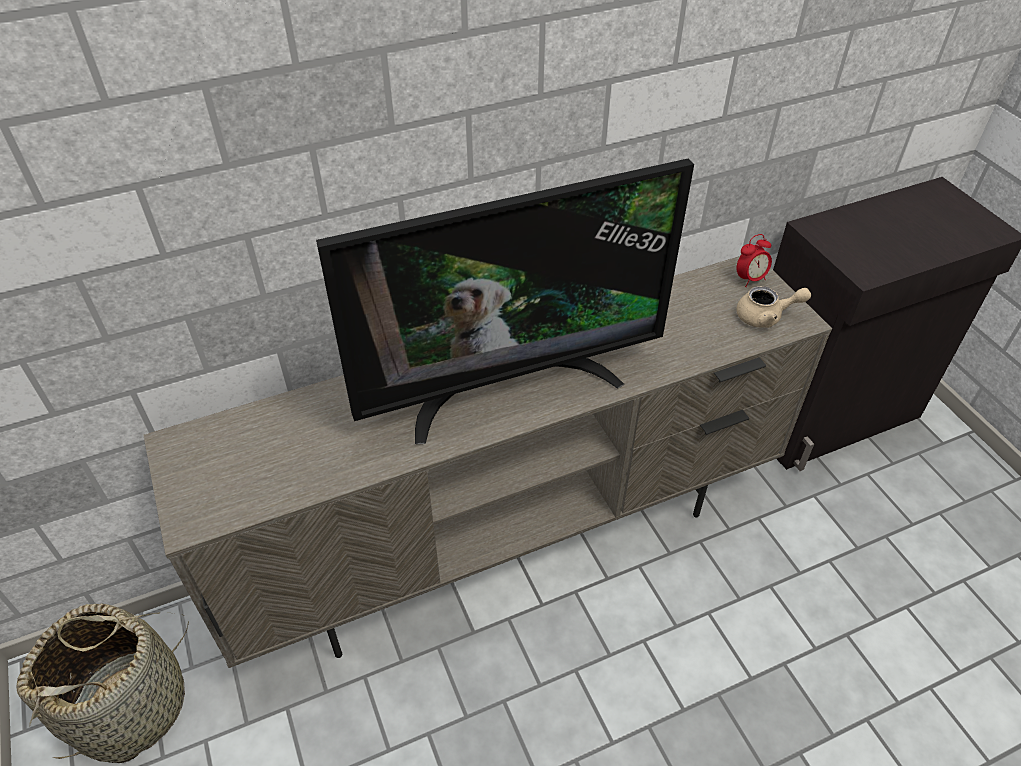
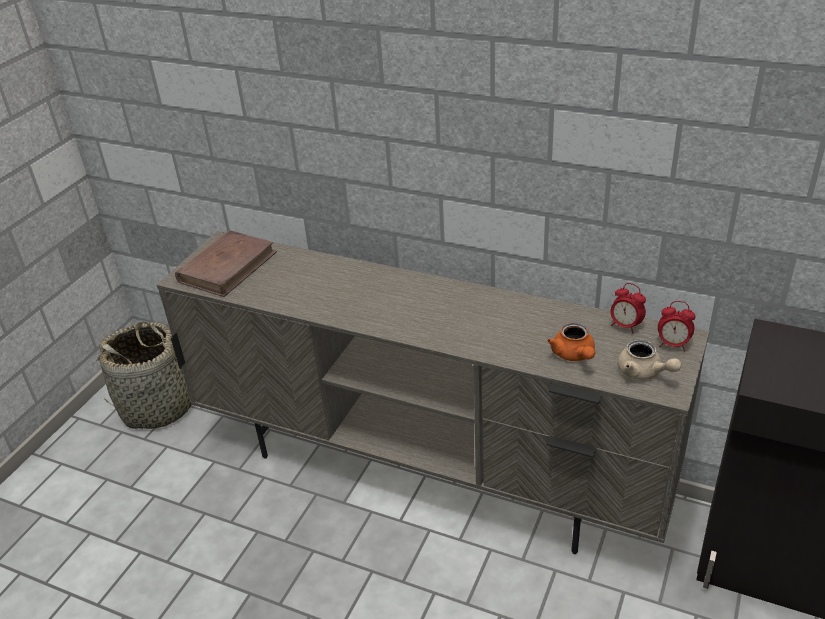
camera: 50 degrees right, 10 degrees down
(233, 469) = (228, 267): none -> brown book
(509, 386) = (408, 310): television -> none
(698, 284) = (625, 326): none -> alarm clock
(701, 335) = (574, 355): none -> orange teapot

